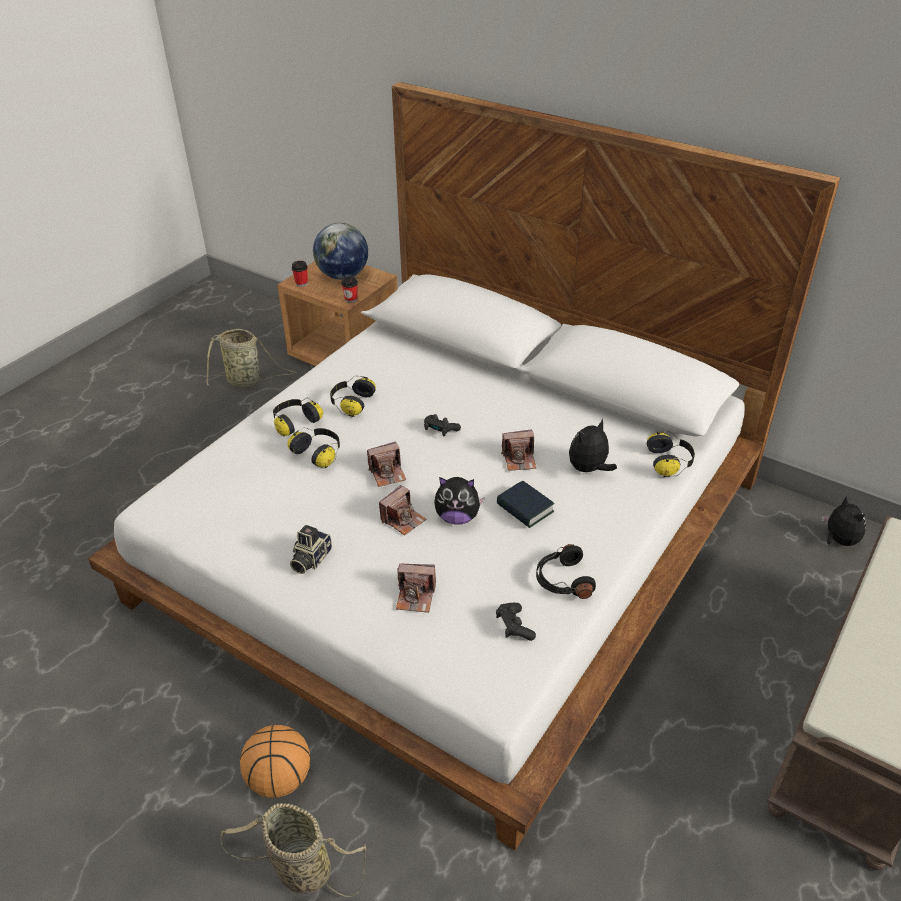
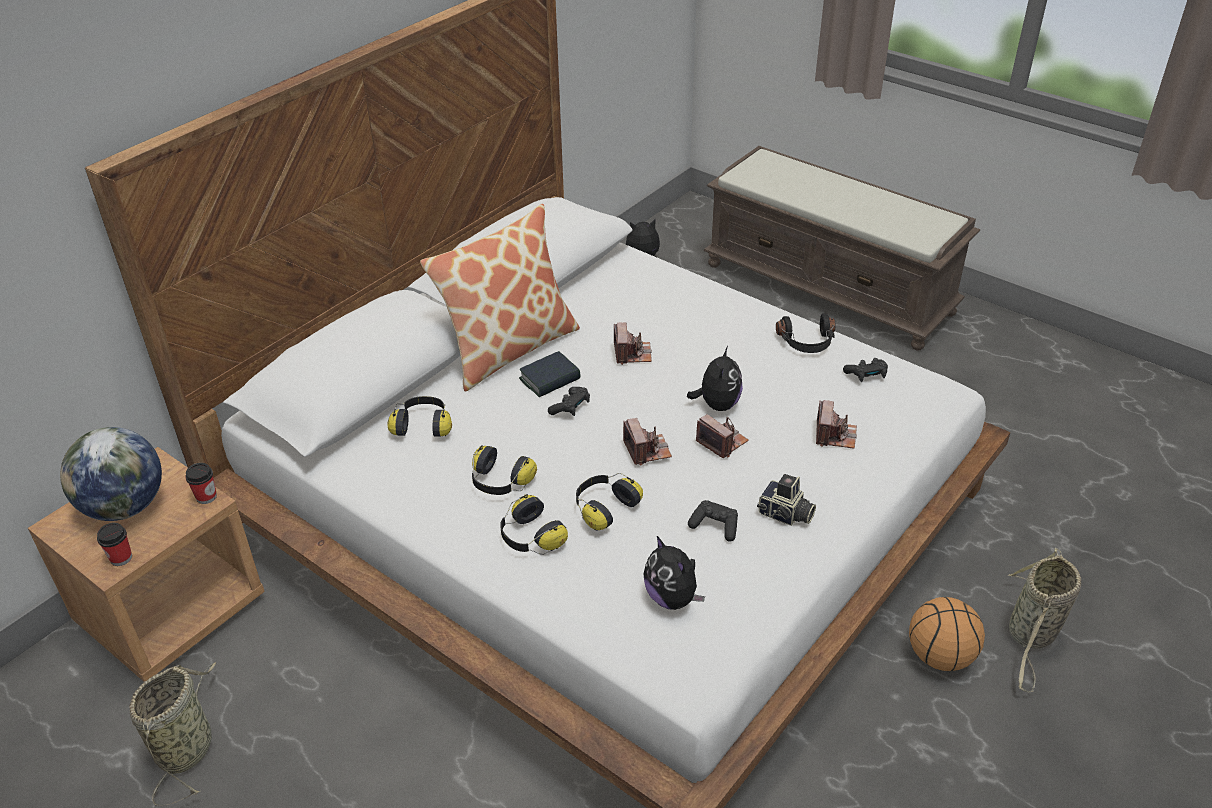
camera: 85 degrees left, 0 degrees up
(299, 516) = (715, 526): none -> black game controller
(515, 393) = (508, 348): none -> pillow
(525, 508) = (711, 355): book -> book (550, 379)
(589, 469) = (652, 312): plush toy -> plush toy (672, 598)
(670, 462) = (648, 263): headphones -> headphones (423, 426)

